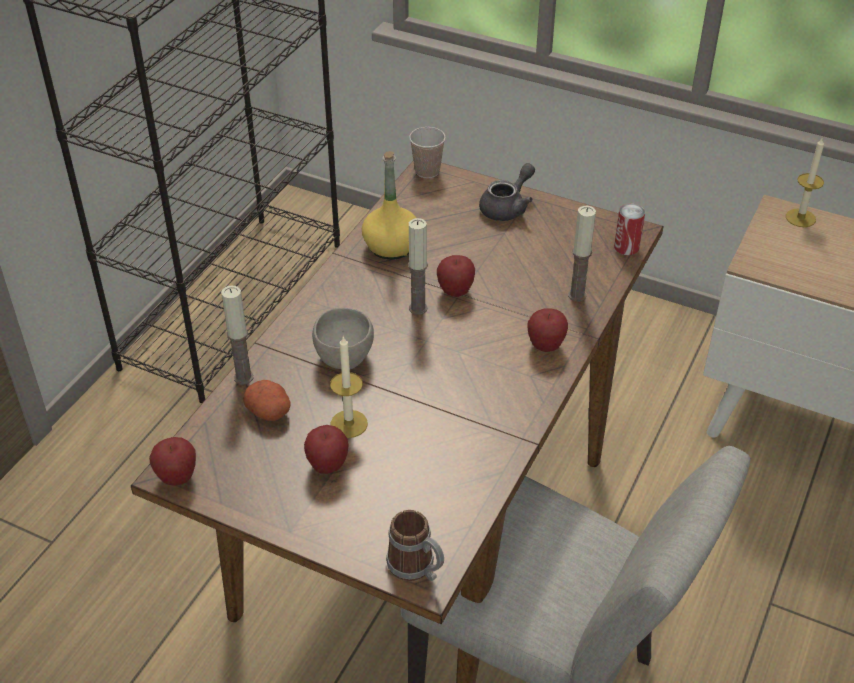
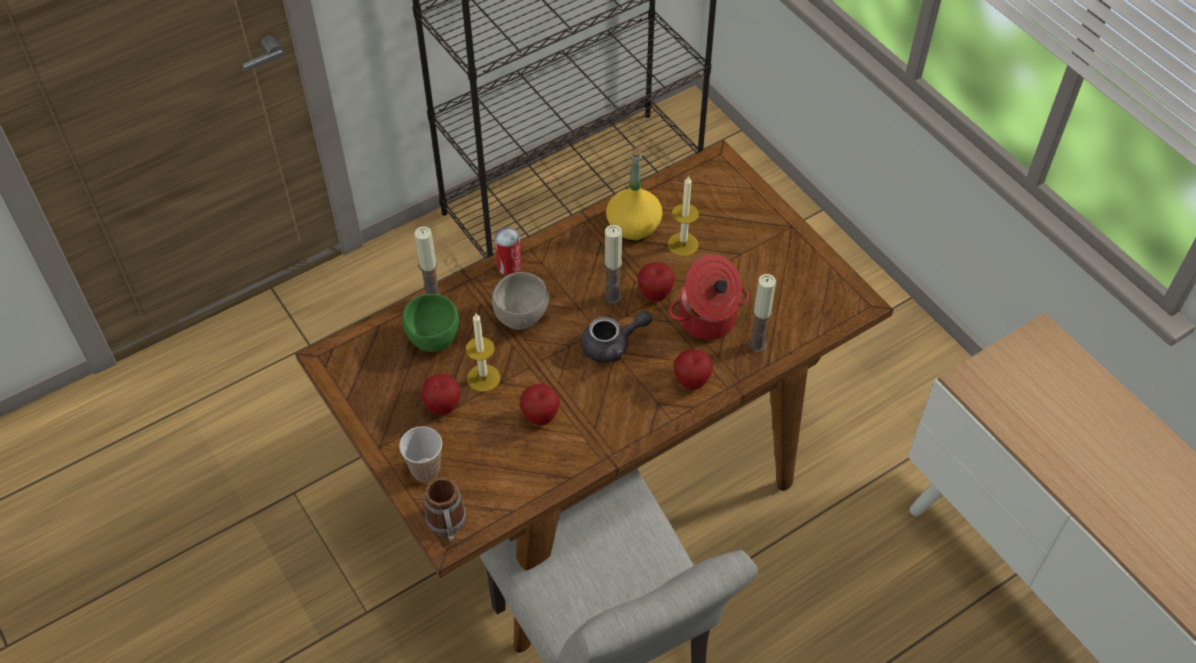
camera: 30 degrees right, 10 degrees up
(177, 478) = (330, 363): apple -> apple (540, 417)
(270, 411) = (432, 338): potato -> green bowl
(427, 171) = (720, 161): cup -> cup (425, 470)
(507, 207) = (763, 229): grey teapot -> grey teapot (613, 345)
(518, 293) = (707, 320): none -> cooking pot
(626, 247) = (840, 316): can -> can (509, 265)
(800, 218) = (1059, 353): candle -> candle (683, 244)

